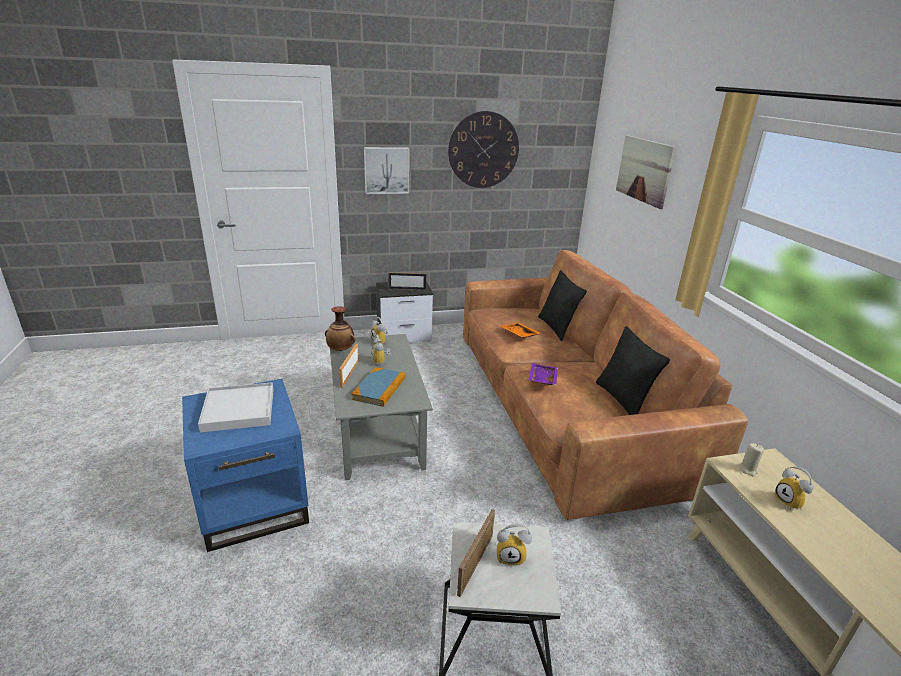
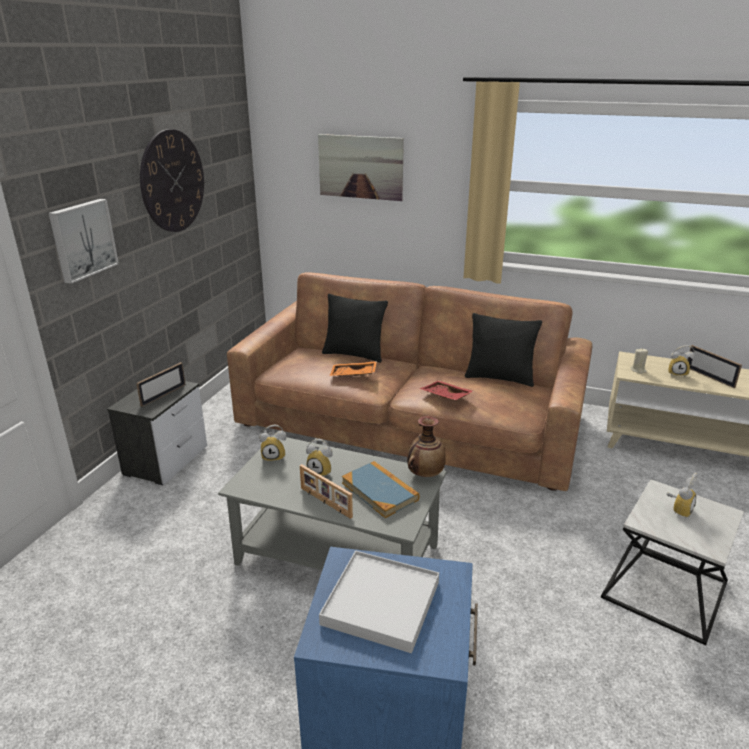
camera: 55 degrees left, 0 degrees up
(341, 350) = (259, 491): vase -> vase (425, 474)
(475, 564) = (682, 531): picture frame -> picture frame (709, 377)
(541, 379) = (445, 396): purple tray -> red tray

